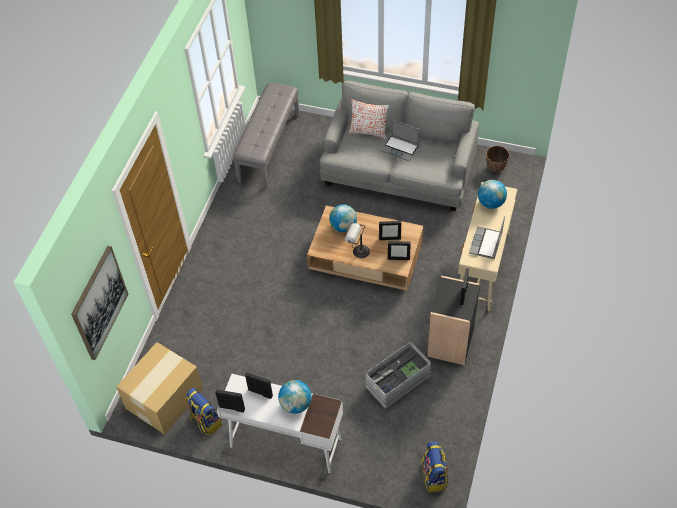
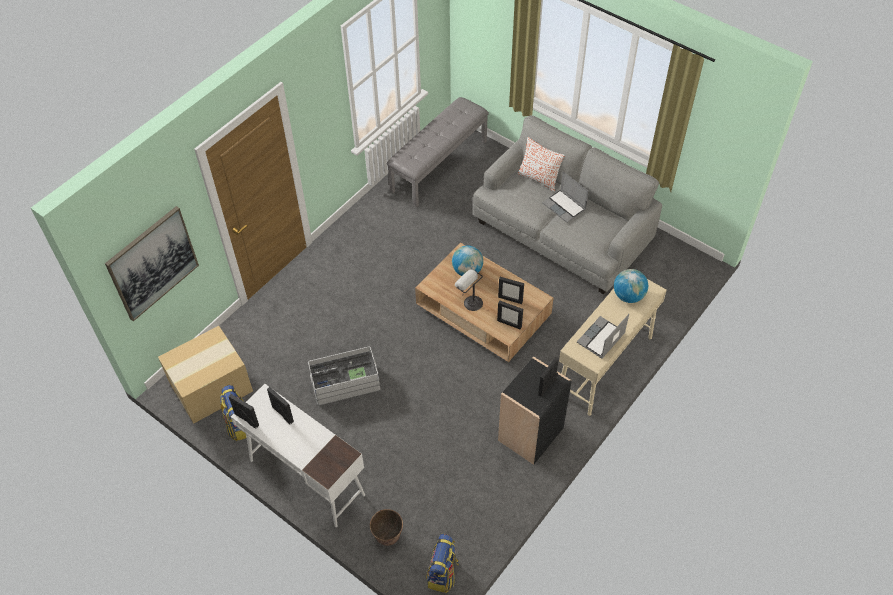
camera: 20 degrees right, 0 degrees up
(296, 404) = (312, 440): globe -> none
(398, 382) = (453, 456): grey storage box -> grey storage box (345, 384)
(495, 168) = (670, 262): planter -> planter (388, 536)

